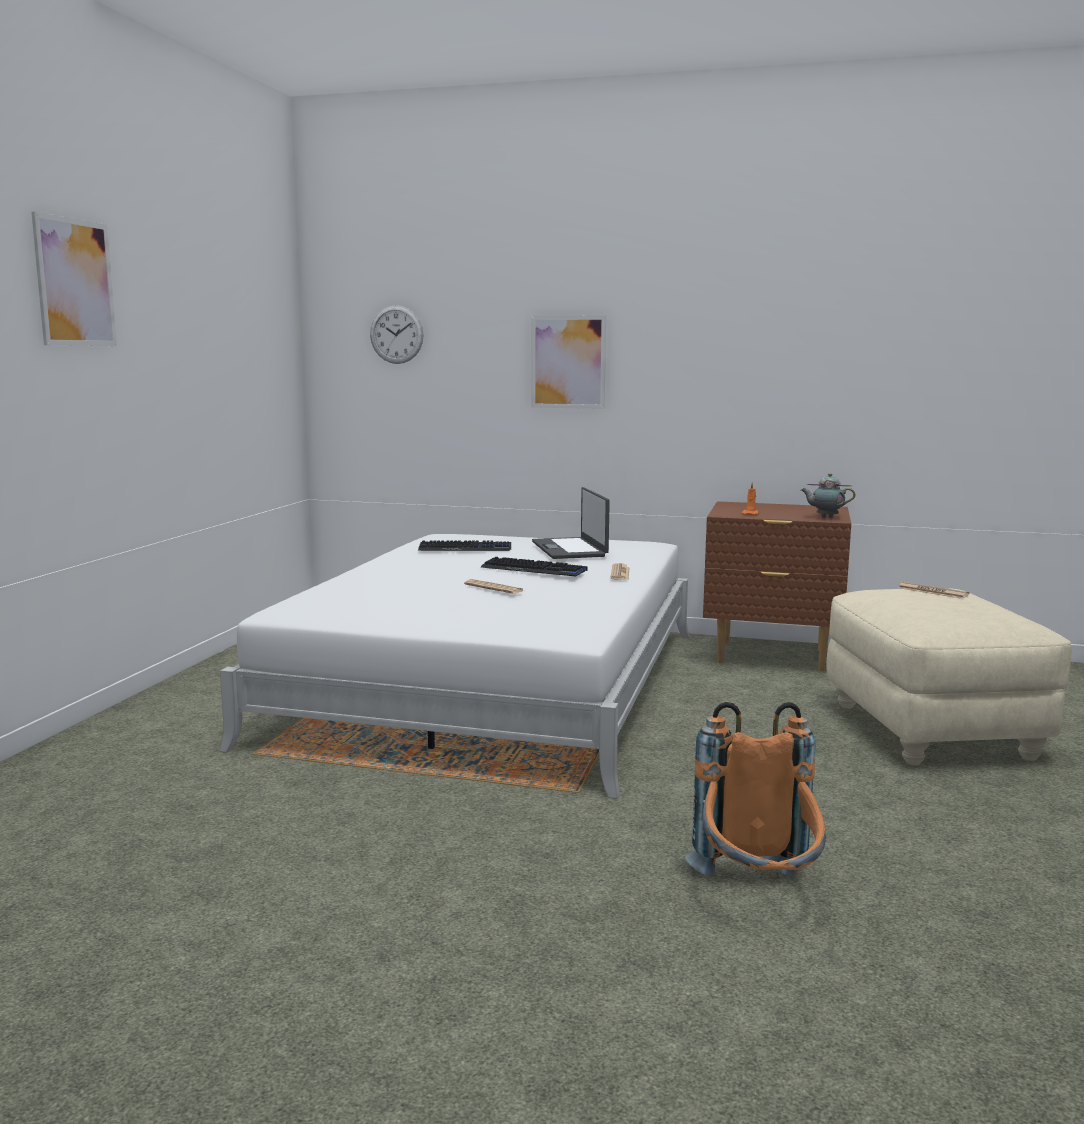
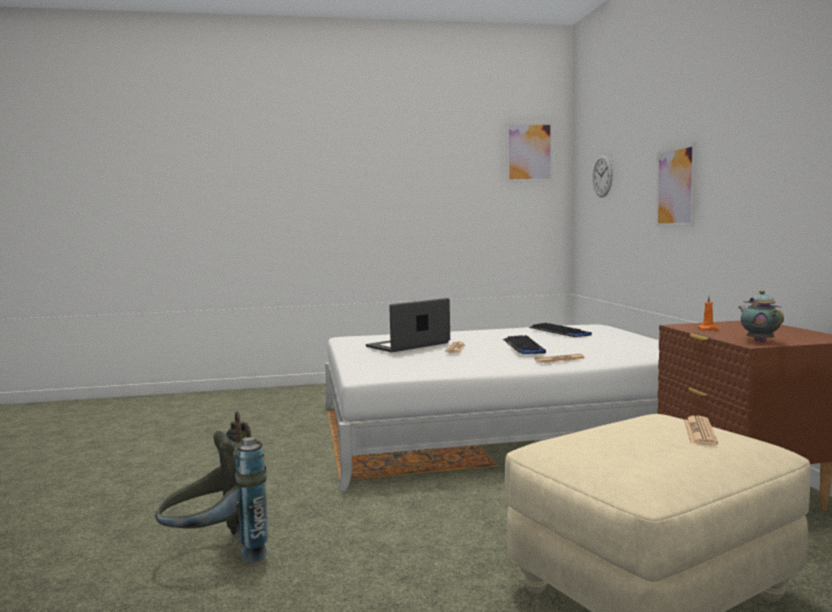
camera: 65 degrees right, 5 degrees down
(75, 283) = (352, 163): picture -> picture (529, 152)
(570, 549) = (602, 342): laptop -> laptop (409, 345)
(757, 894) = (217, 553): orange backpack -> grey backpack

